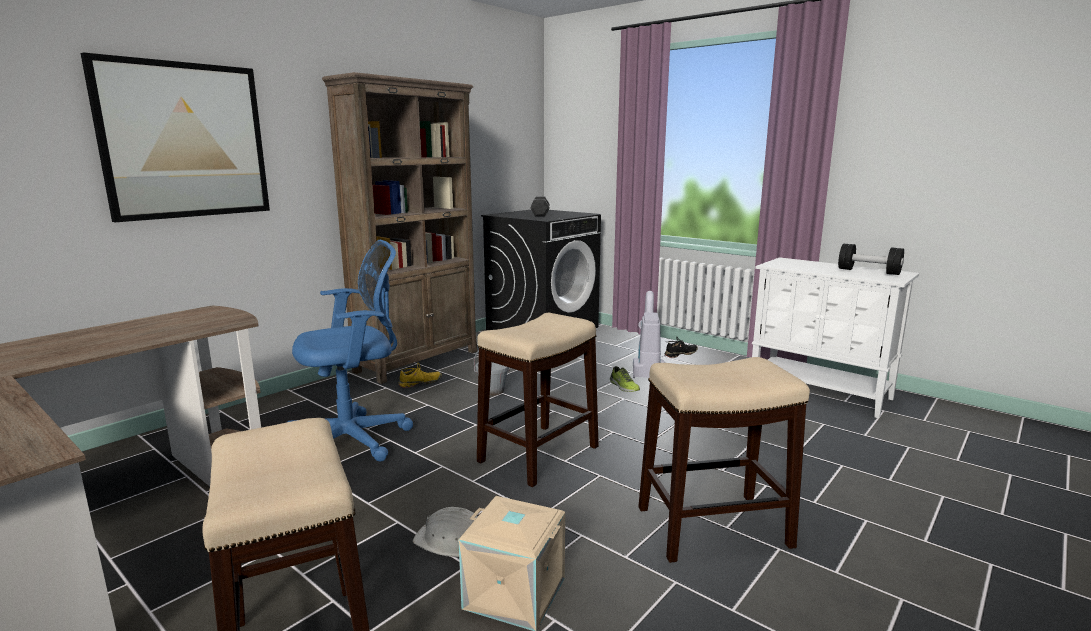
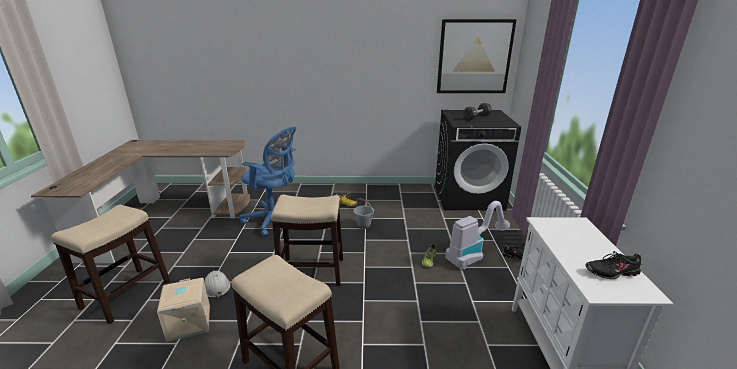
camera: 50 degrees right, 10 degrees up
(184, 141) = (256, 60): picture -> picture (474, 57)
(418, 361) = (369, 190): brown bookcase -> none
(868, 271) = (611, 272): black dumbbell -> black shoe

